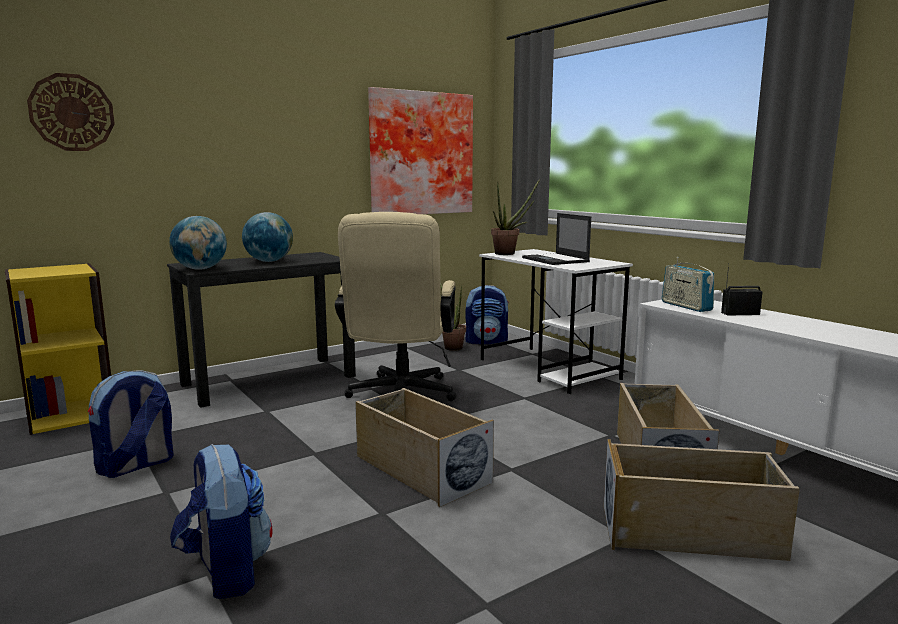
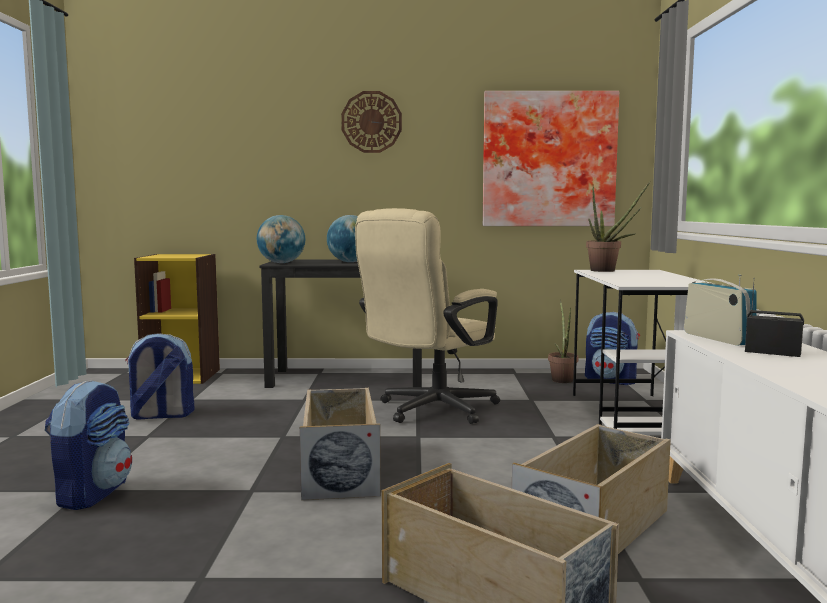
camera: 35 degrees right, 5 degrees down
(72, 112) = (214, 131): wall clock -> wall clock (371, 122)
(556, 260) = (638, 278): laptop -> none
(686, 306) = (718, 338): radio -> radio turned 150 degrees clockwise

